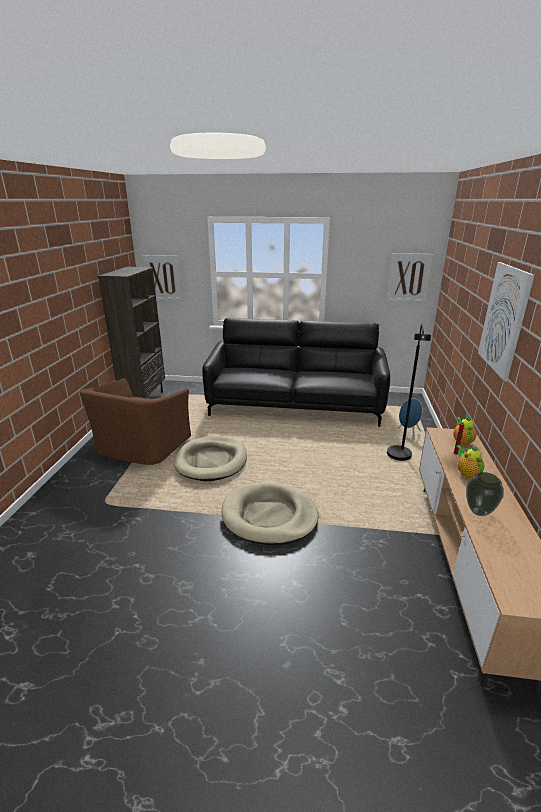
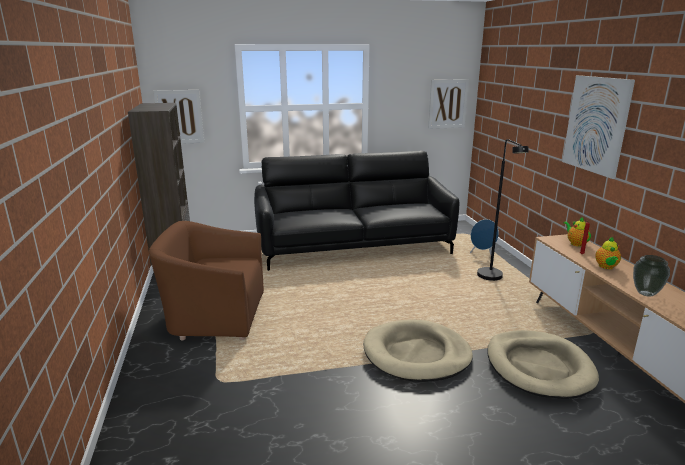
camera: 20 degrees left, 5 degrees down
(142, 448) = (215, 316): brown armchair -> brown armchair turned 90 degrees clockwise
(211, 461) = (310, 314): beige dog bed -> beige dog bed (538, 367)
(467, 473) = (606, 267): teapot -> teapot turned 135 degrees counterclockwise

